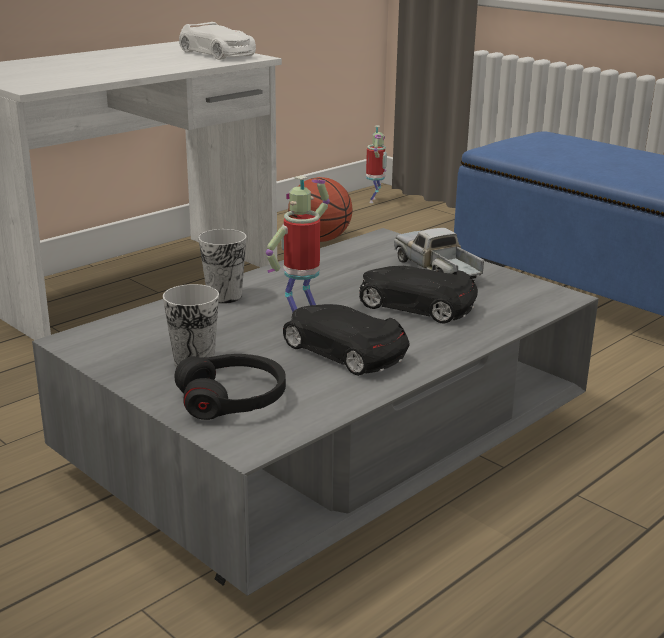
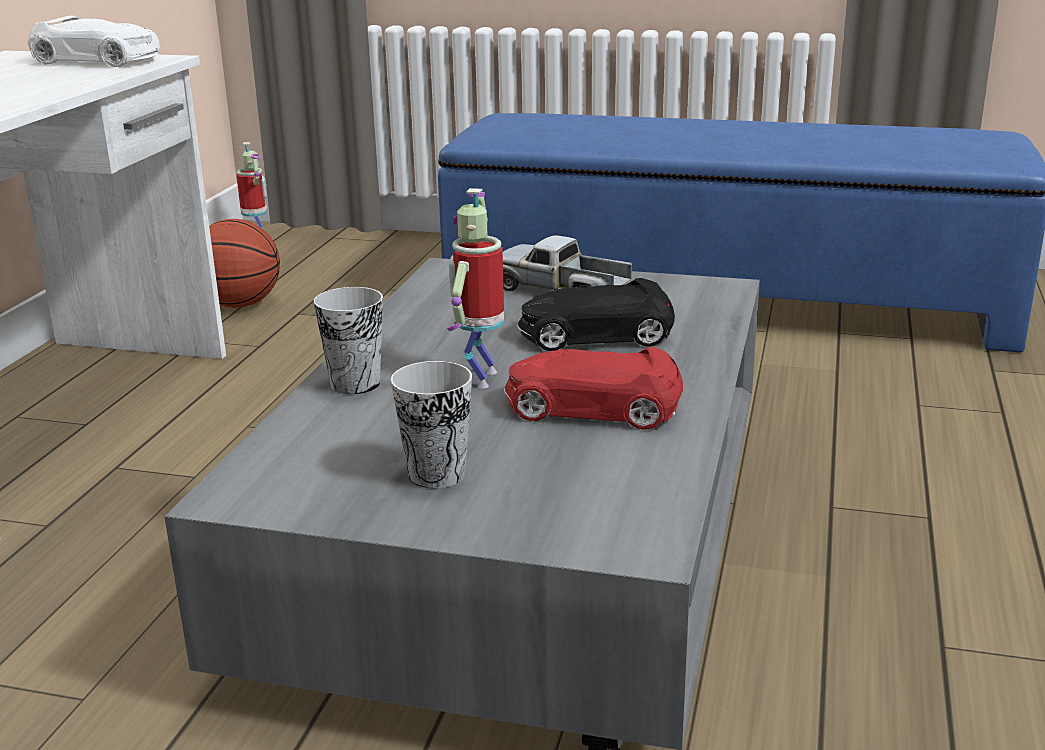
camera: 30 degrees left, 0 degrees up
(232, 399) = (549, 502): black headphones -> none
(343, 351) = (592, 407): black toy car -> red toy car

